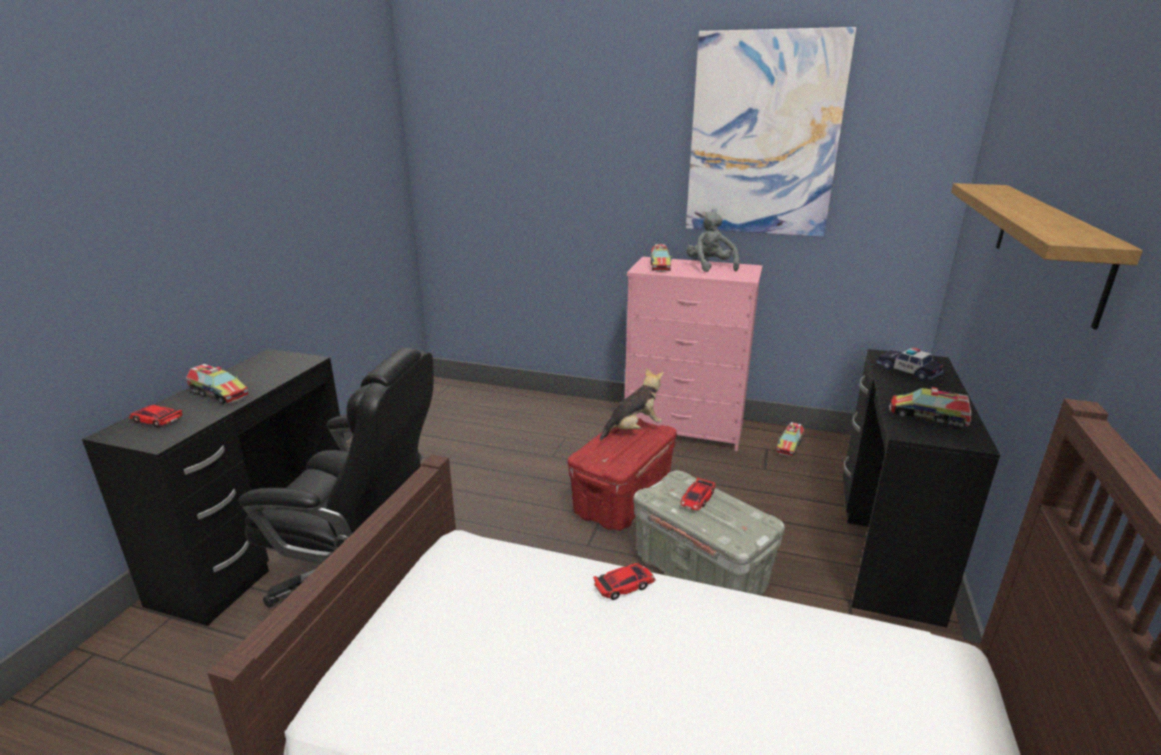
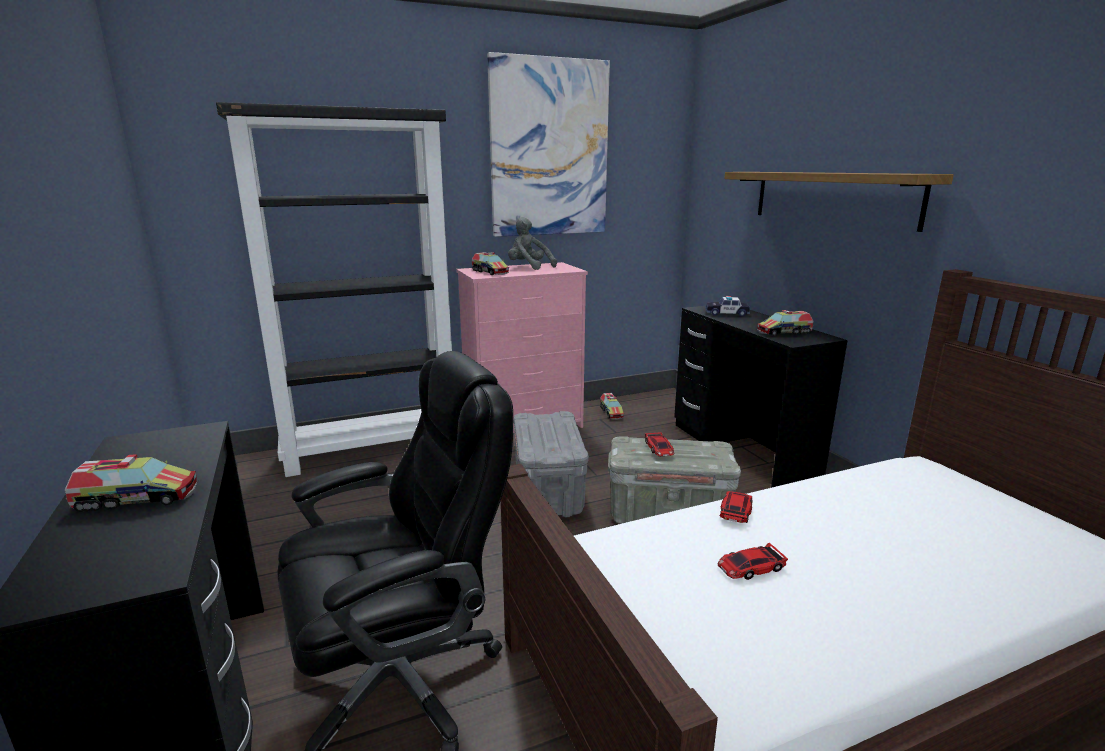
camera: 40 degrees left, 5 degrees down
(156, 419) = (84, 557): toy car -> toy car (751, 567)
(541, 407) = (373, 449): none -> black bookcase
(622, 500) = (547, 492): red storage box -> grey storage box
(633, 429) = (540, 421): plush toy -> none

